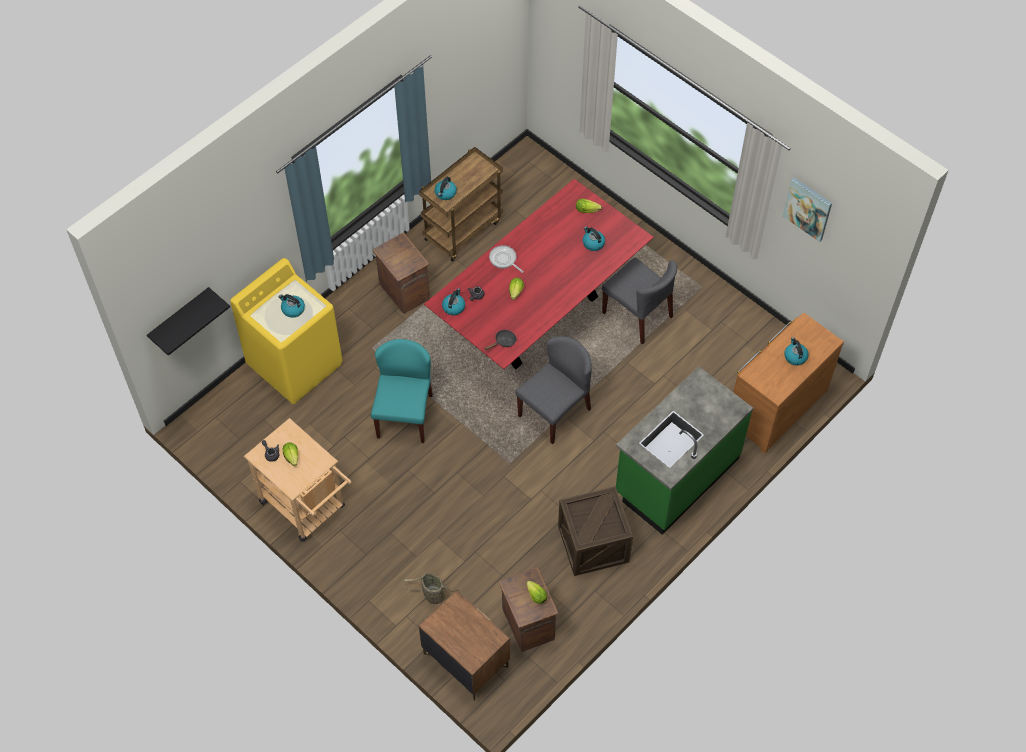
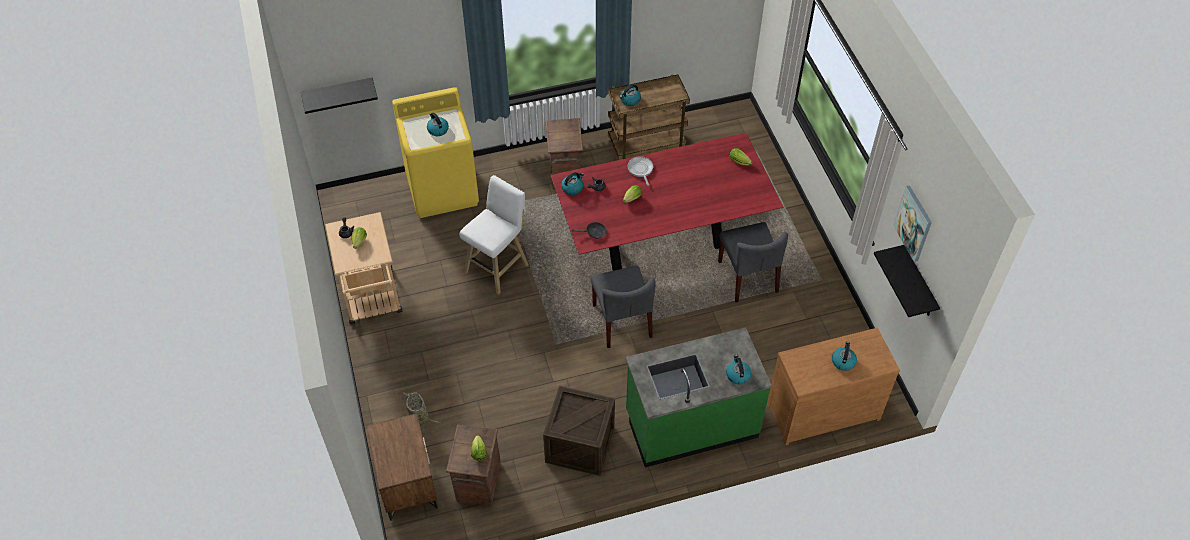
camera: 30 degrees right, 5 degrees down
(404, 416) = (498, 267): turquoise chair -> white stool
(554, 412) = (622, 321): grey chair -> grey chair turned 90 degrees clockwise
(593, 243) = (725, 189): kettle -> kettle (737, 375)
(828, 259) = (918, 284): none -> black shelf

